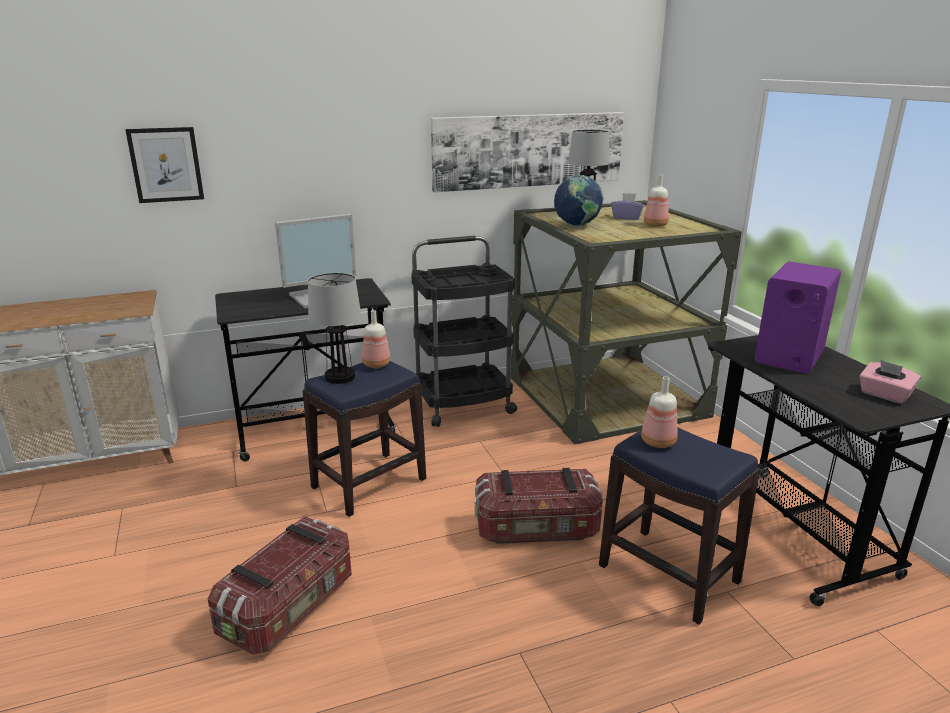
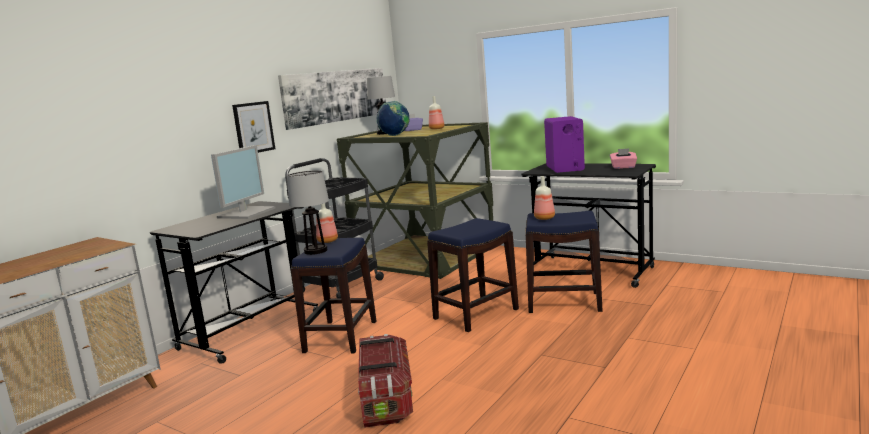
camera: 35 degrees left, 10 degrees down
(166, 165) = (97, 122): picture -> picture (253, 127)
(537, 529) = (476, 314): storage box -> stool

